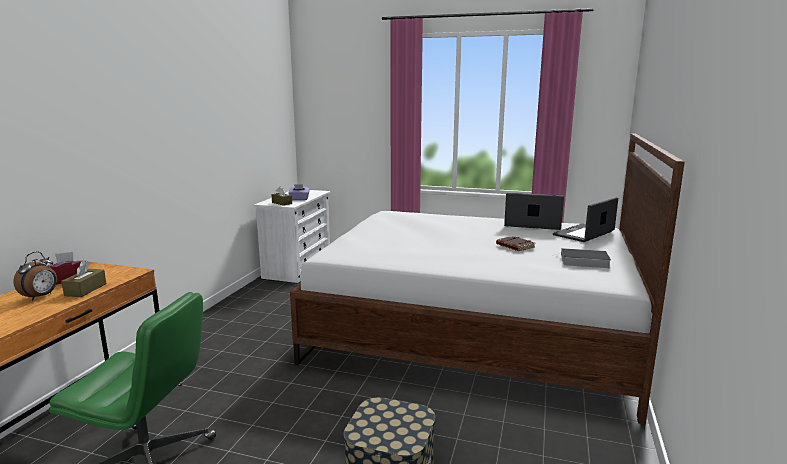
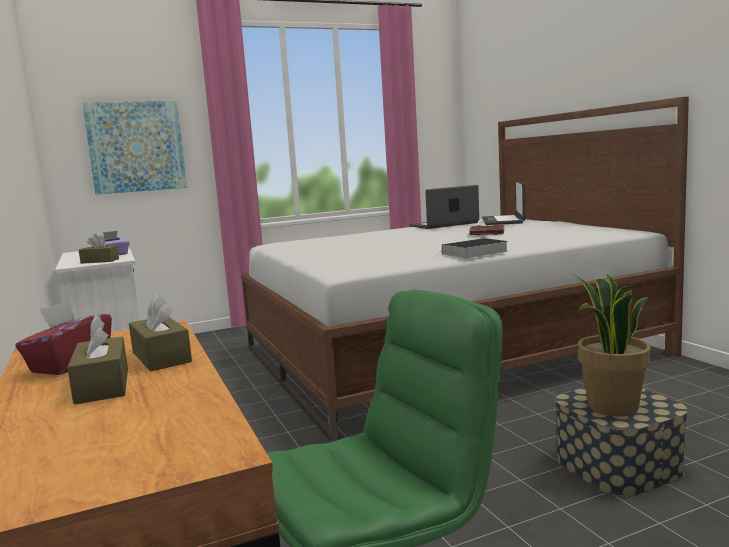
camera: 40 degrees left, 5 degrees down
(41, 296) = (102, 385): alarm clock -> brown tissue box
(347, 125) = (136, 147): none -> picture
(379, 423) = (611, 406): none -> potted plant
(583, 261) = (564, 229): book -> book (474, 253)

